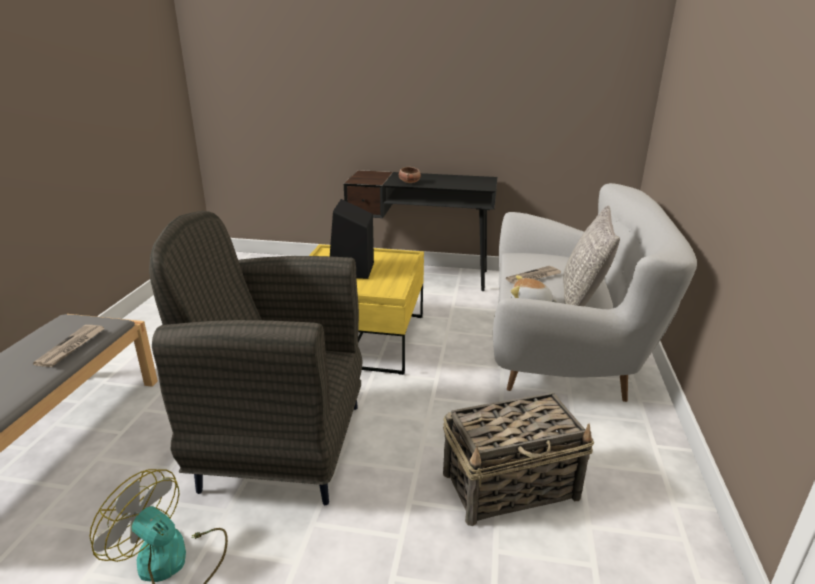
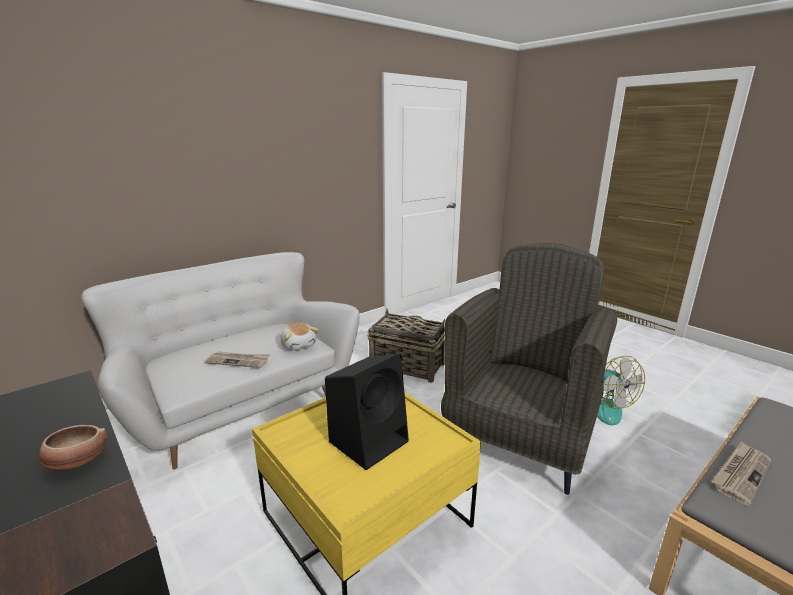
camera: 140 degrees left, 5 degrees down
(280, 446) = (519, 438): grey armchair -> grey armchair turned 105 degrees counterclockwise
(582, 299) = (258, 335): grey pillow -> none

